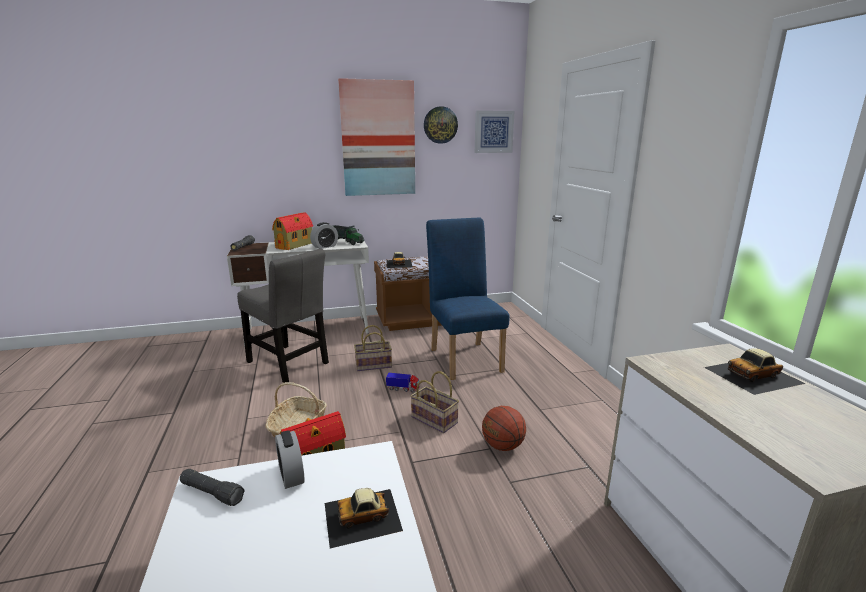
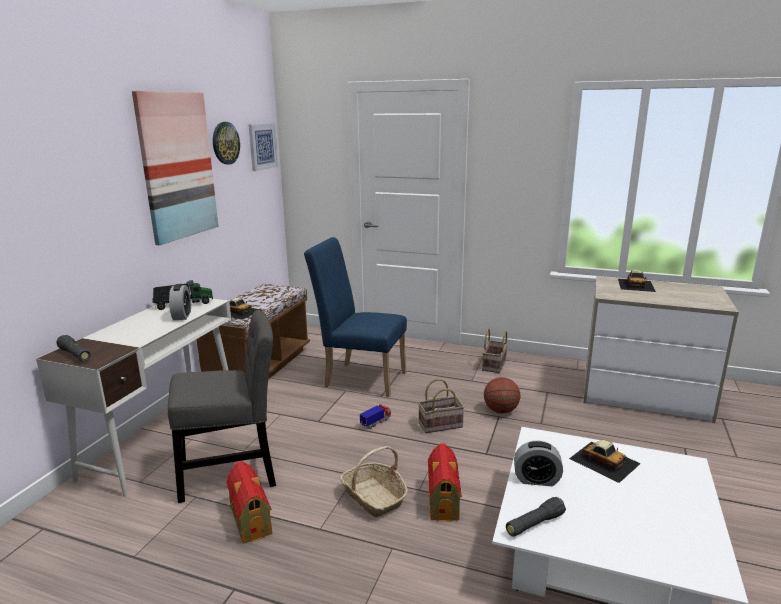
camera: 55 degrees left, 0 degrees up
(295, 245) = (138, 327): toy house -> toy house (250, 519)
(362, 516) = (604, 460): toy car -> toy car turned 60 degrees counterclockwise
(372, 365) = (312, 424): basket -> basket (494, 365)

